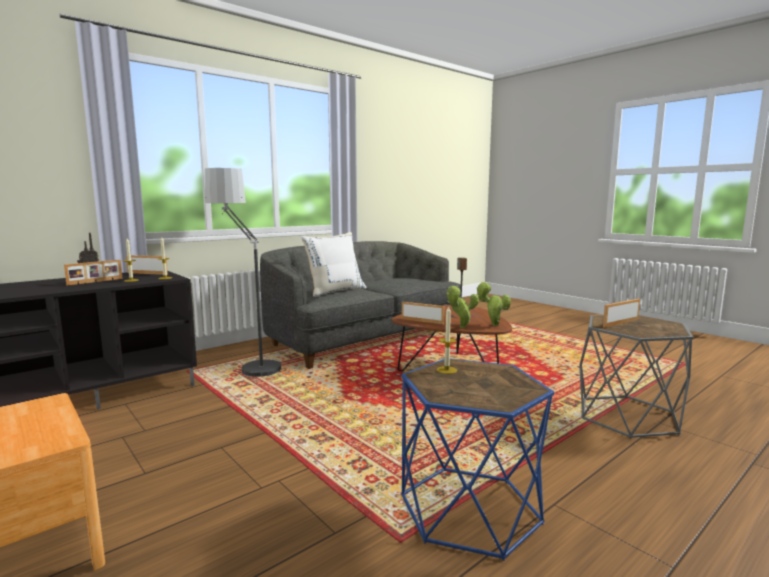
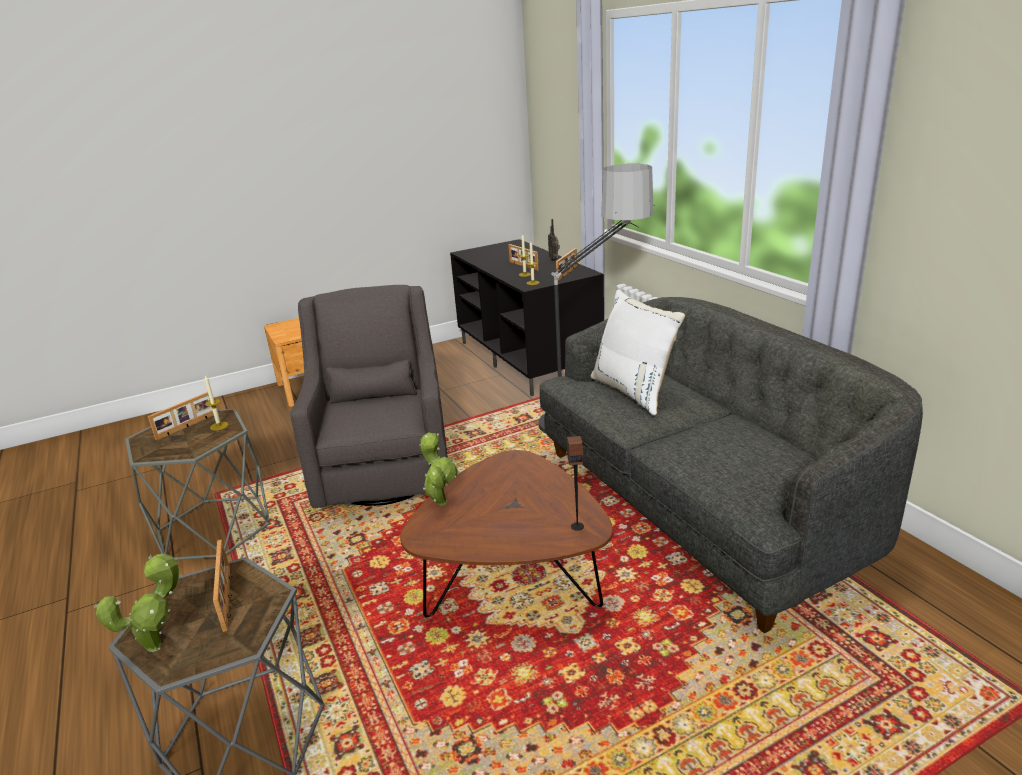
camera: 105 degrees right, 15 degrees up
(335, 429) = (385, 472): none -> grey armchair
(422, 321) = (493, 472): picture frame -> picture frame (187, 426)
(469, 509) = (214, 529): blue side table -> grey side table
(493, 325) = (437, 535): potted plant -> potted plant (159, 644)

